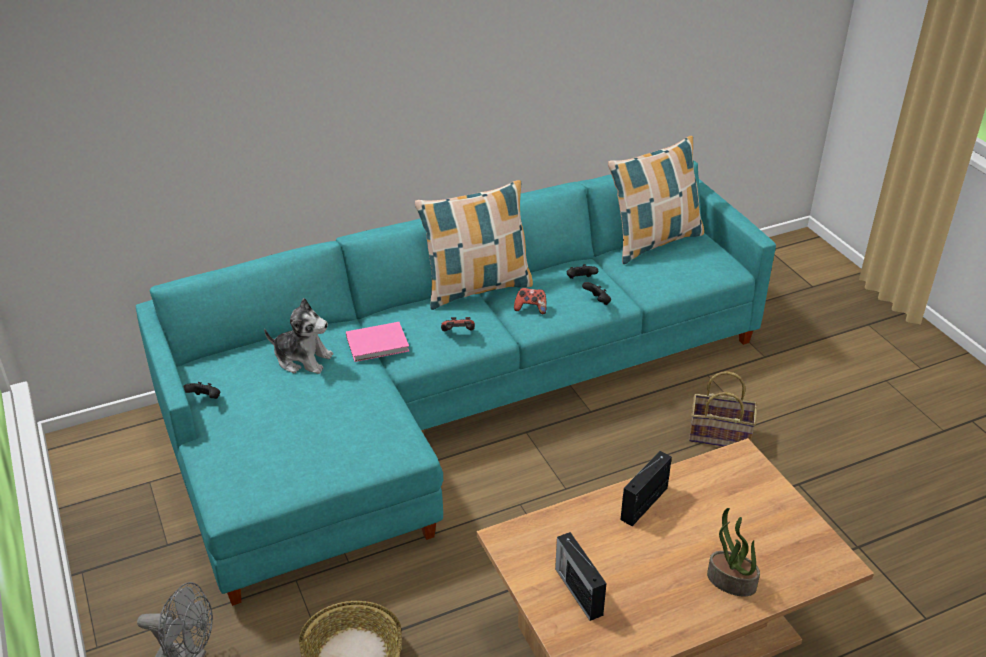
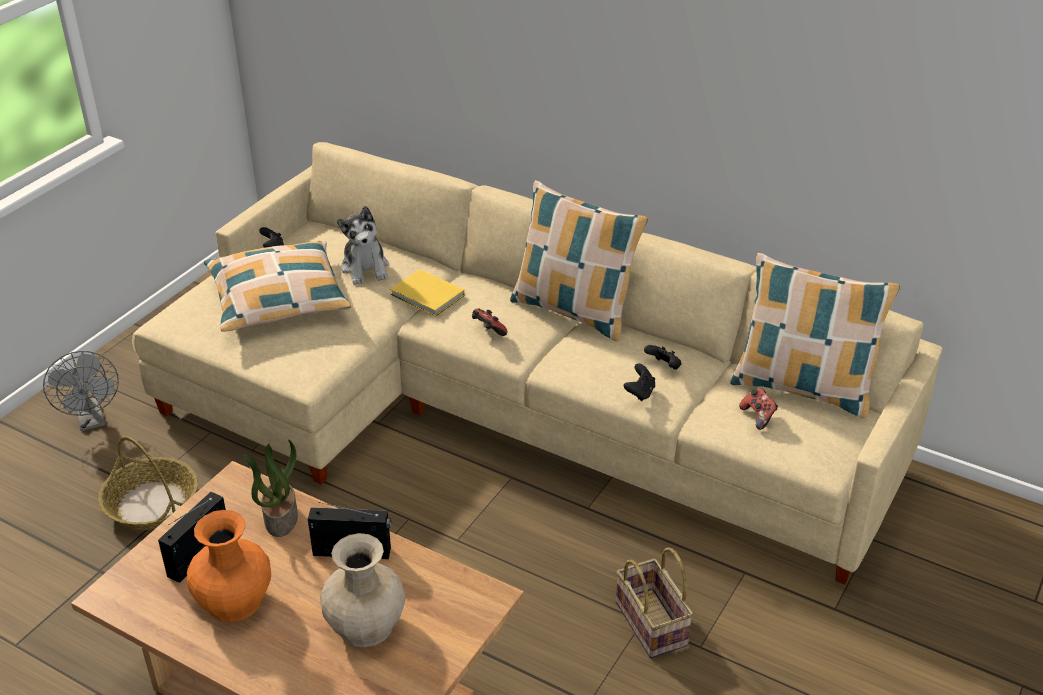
camera: 55 degrees right, 0 degrees up
(287, 422) = (278, 299): none -> pillow
(379, 344) = (428, 296): pink book -> yellow book
(446, 400) = (504, 406): turquoise sofa -> beige sofa
(531, 308) = (578, 356): game controller -> game controller (758, 417)
(651, 589) = (235, 601): none -> orange vase
(728, 526) = (366, 625): none -> beige vase
(730, 582) = (285, 656): potted plant -> potted plant (280, 517)

